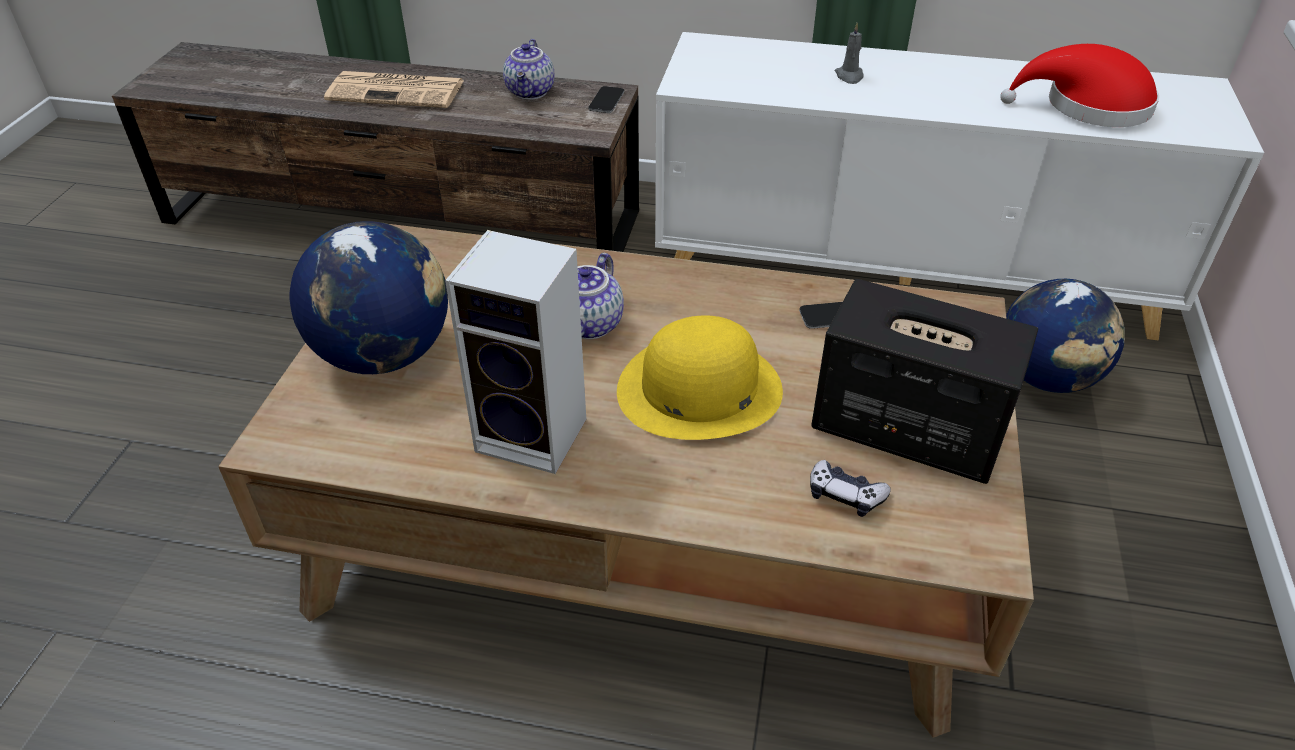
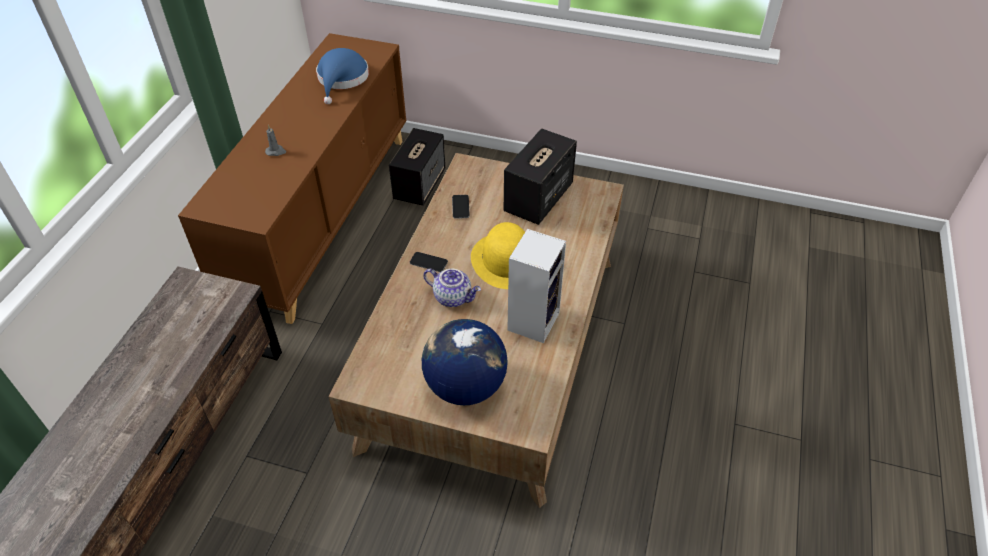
camera: 85 degrees left, 5 degrees up
(398, 91) = (117, 412): newspaper -> none
(531, 92) = (161, 325): teapot -> none
(606, 101) = (194, 283): phone -> phone (428, 262)
(845, 495) = (574, 222): game controller -> none
(906, 274) = (323, 215): white cabinet -> brown cabinet
(1047, 378) = (419, 184): globe -> speaker
(1088, 107) = (342, 79): red hat -> blue hat

